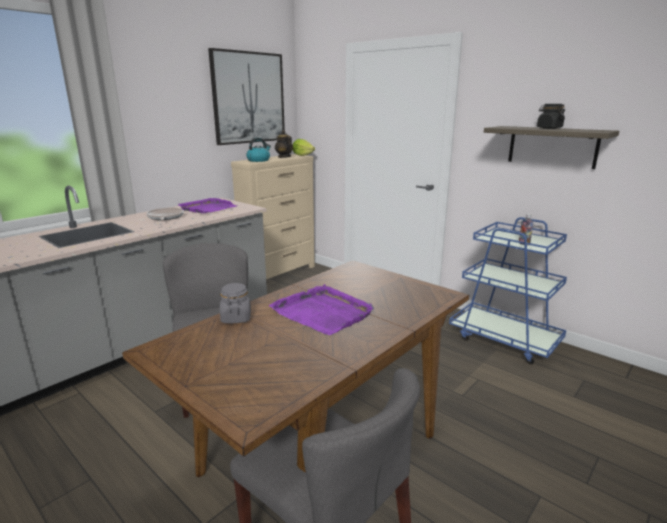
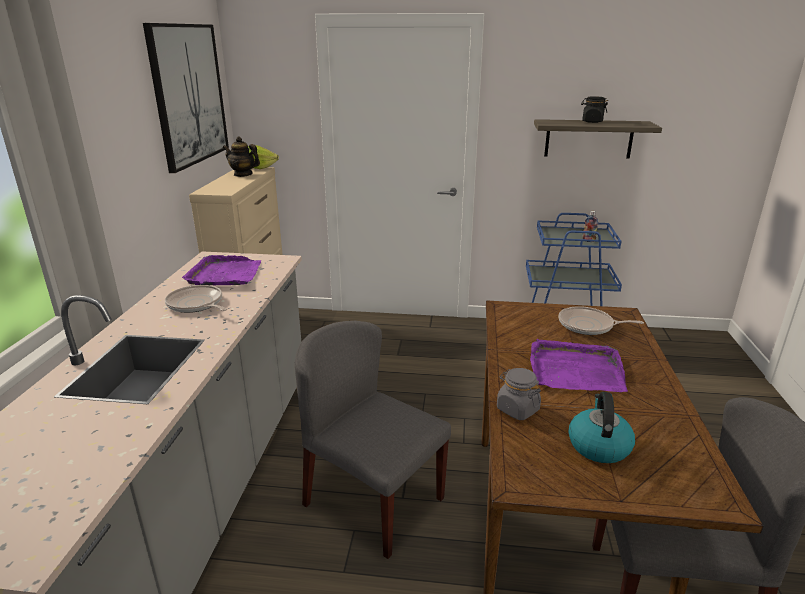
camera: 35 degrees left, 5 degrees up
(259, 160) = (226, 186): kettle -> kettle (598, 445)
(396, 293) = (588, 325): none -> frying pan

